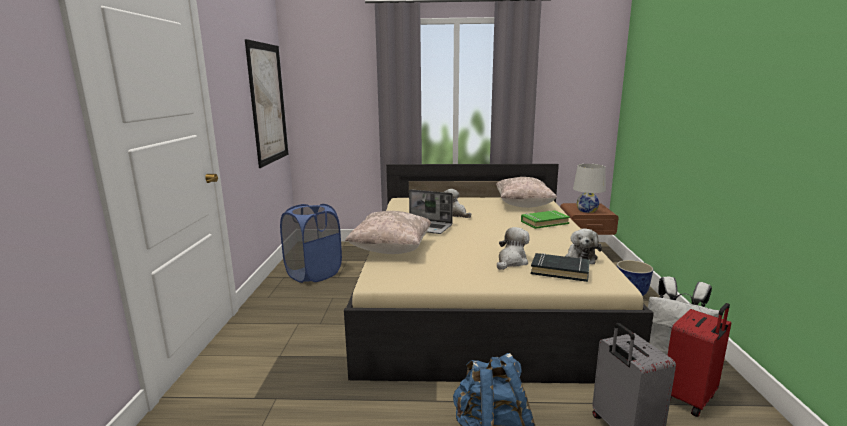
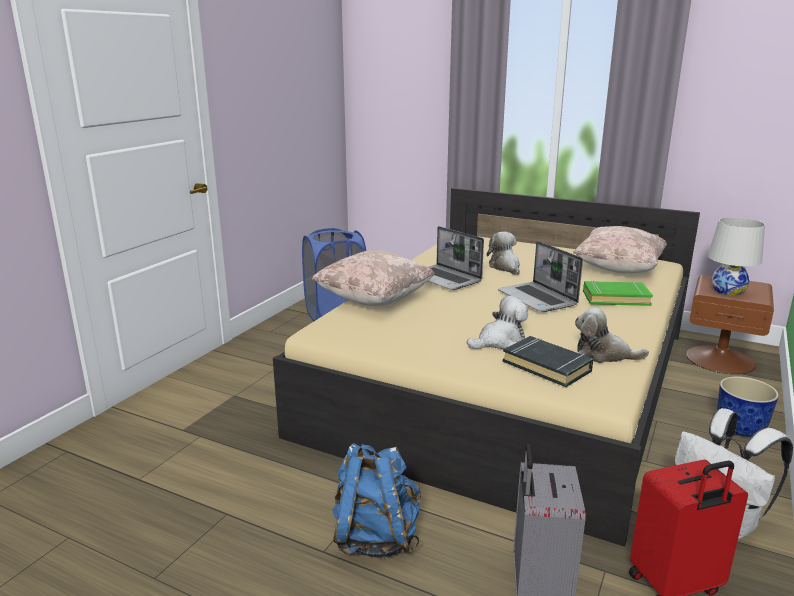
camera: 25 degrees right, 5 degrees up
(268, 103) = (311, 100): picture -> none
(501, 230) = (538, 299): none -> laptop
(580, 257) = (603, 354): plush toy -> plush toy turned 75 degrees clockwise

